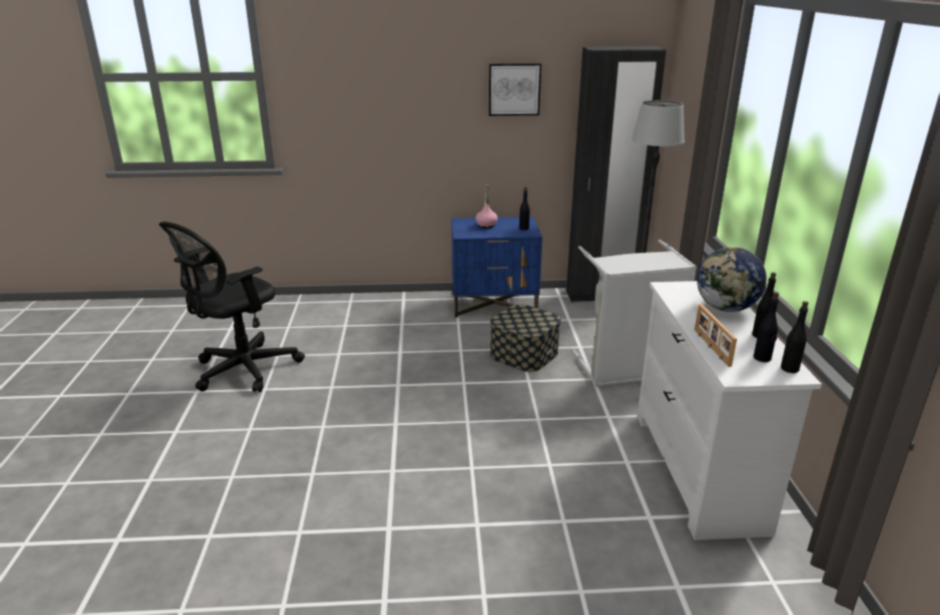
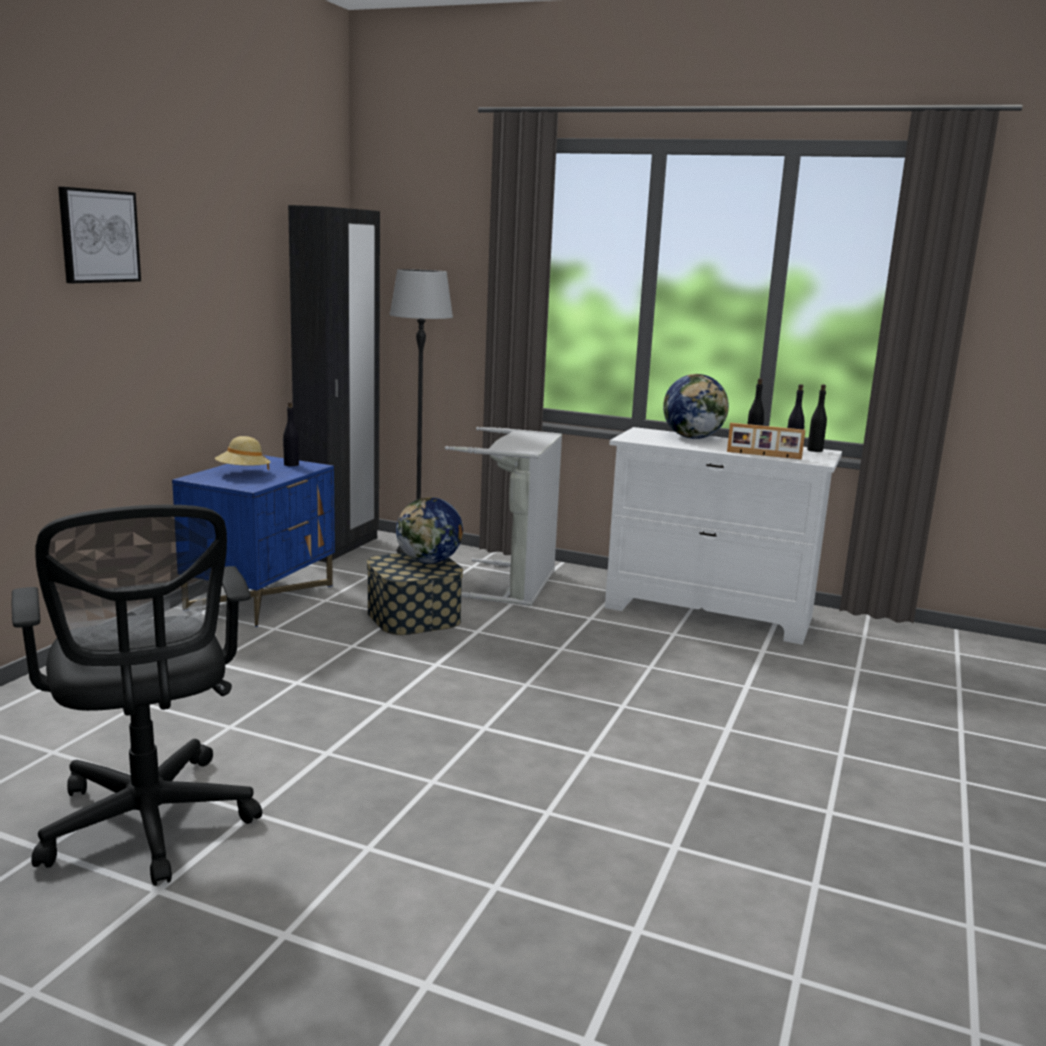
camera: 65 degrees left, 10 degrees down
(486, 225) = (243, 473): pink bottle -> beige hat
(514, 89) = (222, 264): picture -> picture (98, 236)
(537, 322) = (429, 562): none -> globe

